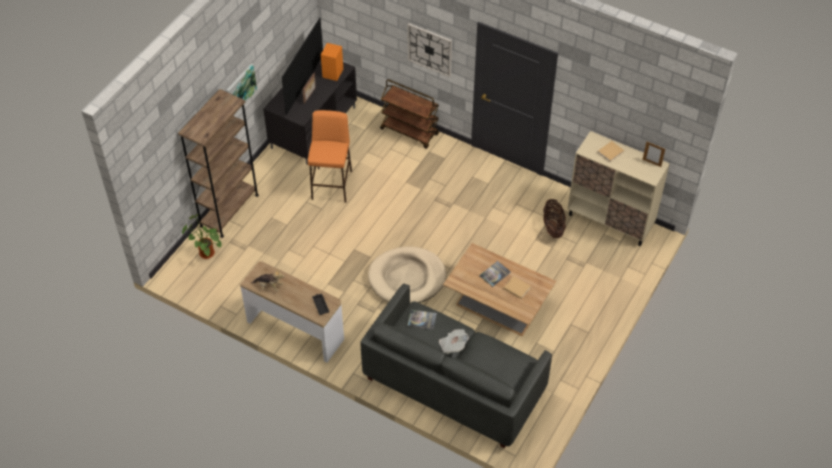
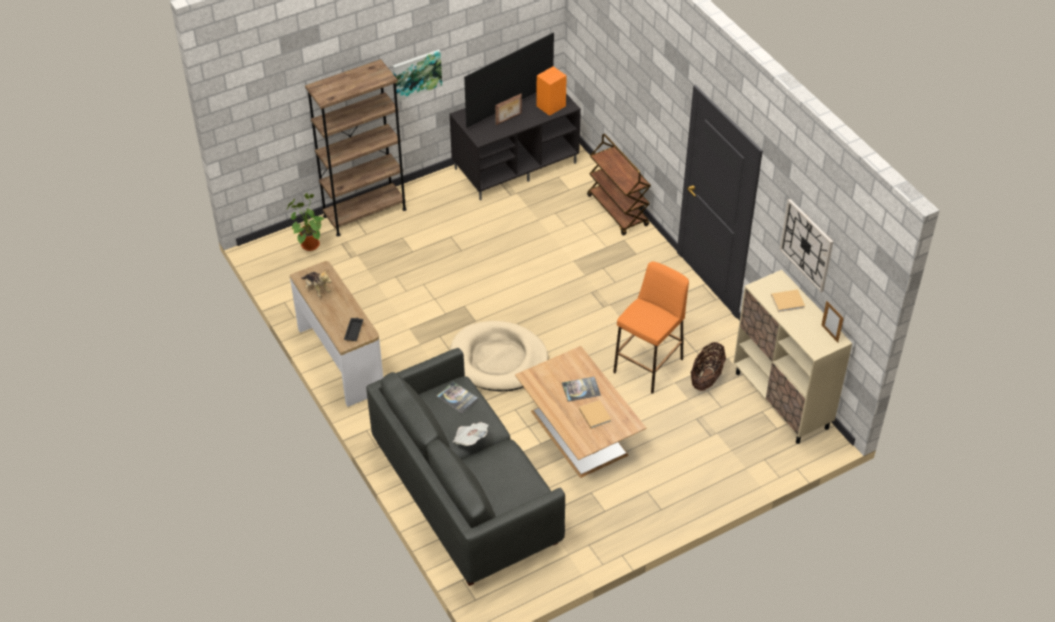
camera: 30 degrees right, 5 degrees down
(332, 184) = (491, 231): orange stool -> orange stool (648, 365)
(429, 49) = (651, 109): wall clock -> wall clock (806, 245)

